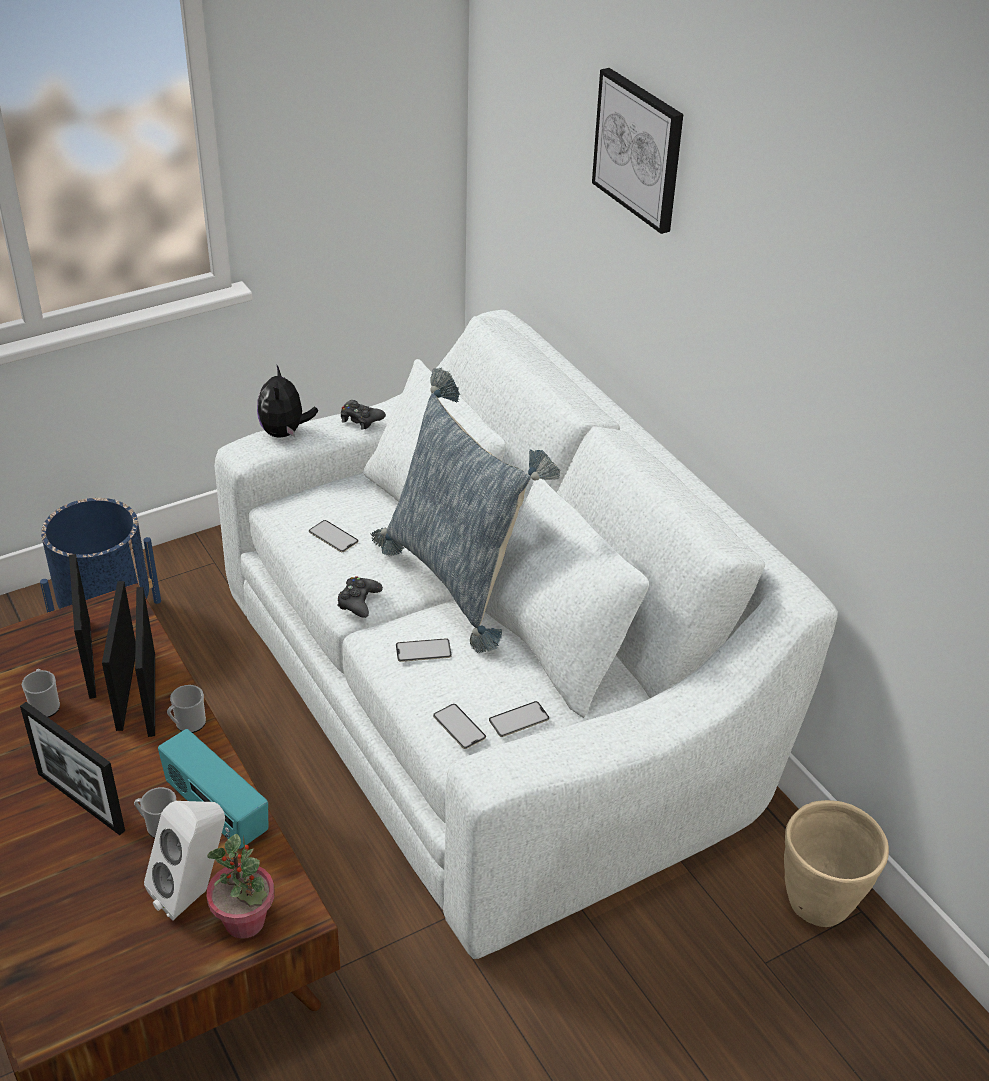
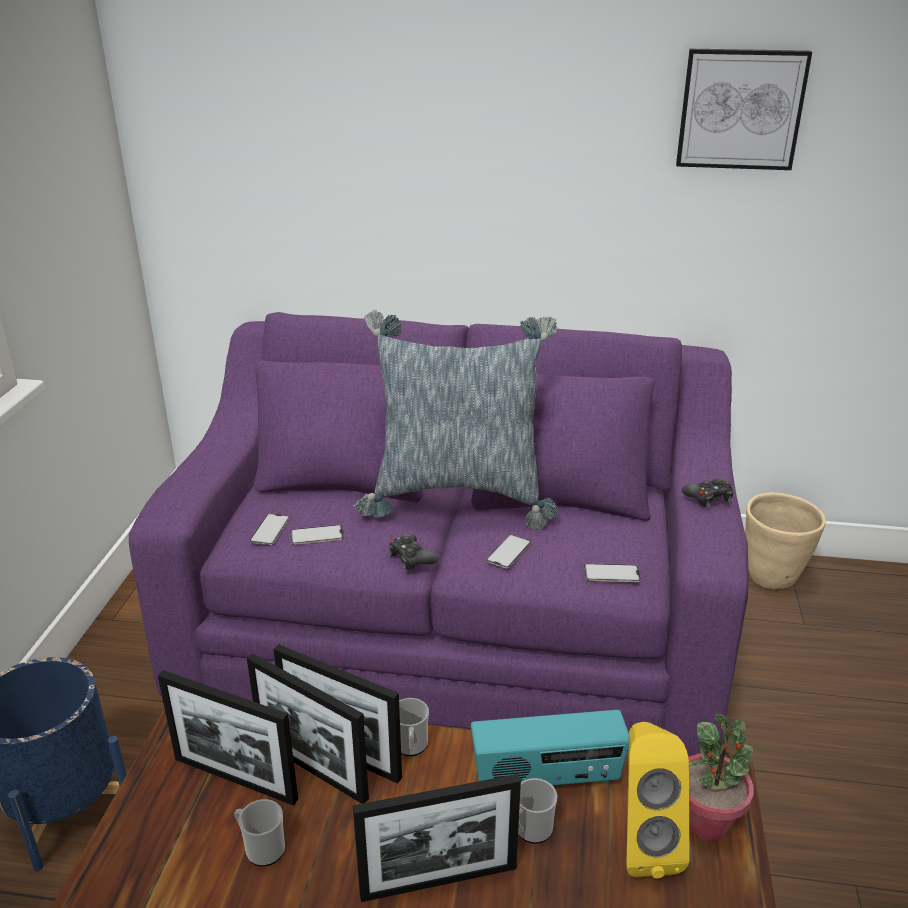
camera: 50 degrees left, 10 degrees down
(194, 893) = (642, 843): white speaker -> yellow speaker
(285, 432) = (173, 488): plush toy -> none
(360, 419) = (212, 453): black game controller -> black game controller (709, 497)
(489, 701) = (454, 620): white sofa -> purple sofa
(519, 719) = (630, 544): phone -> phone (270, 529)
(639, 149) = (400, 89): picture -> picture (740, 109)

